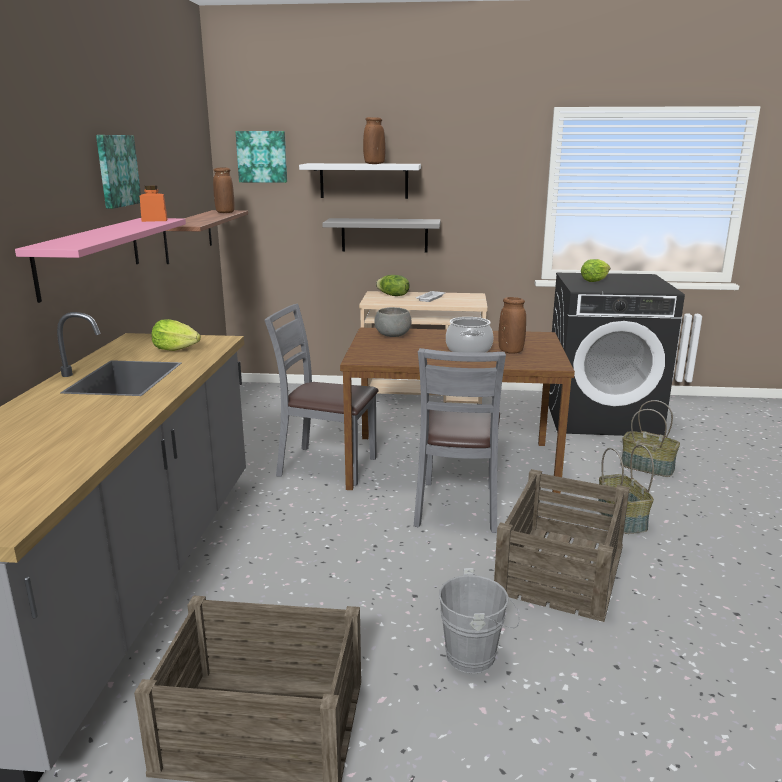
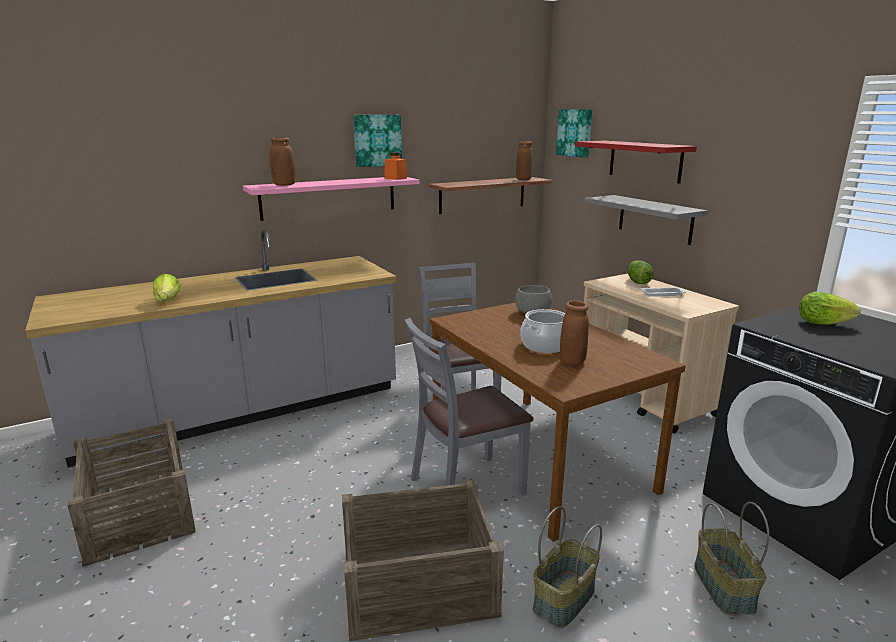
camera: 55 degrees right, 0 degrees up
(175, 349) = (341, 272): lettuce -> lettuce (168, 301)
(364, 181) = (645, 161): white shelf -> red shelf
(374, 164) = (638, 144): brown vase -> brown vase (284, 185)
(476, 656) = (252, 575): grey bucket -> none

